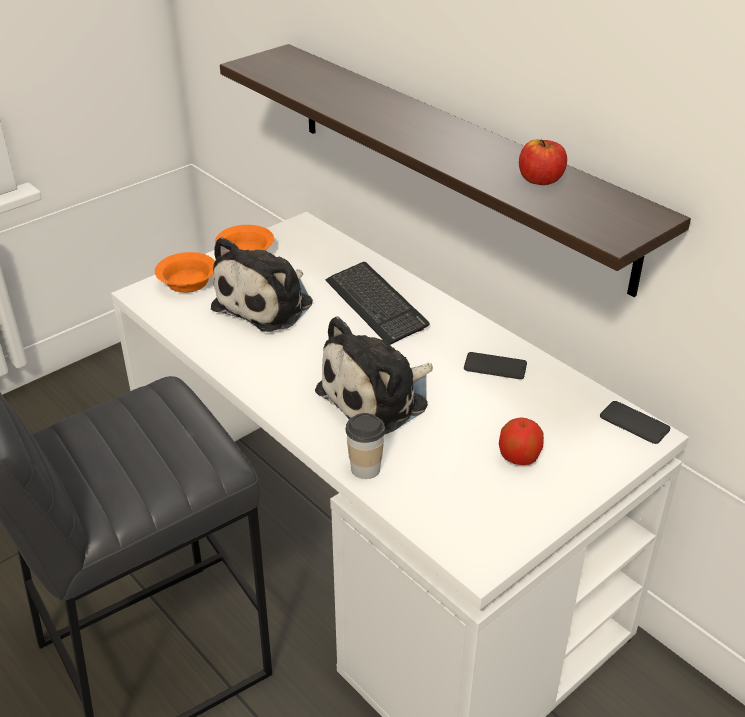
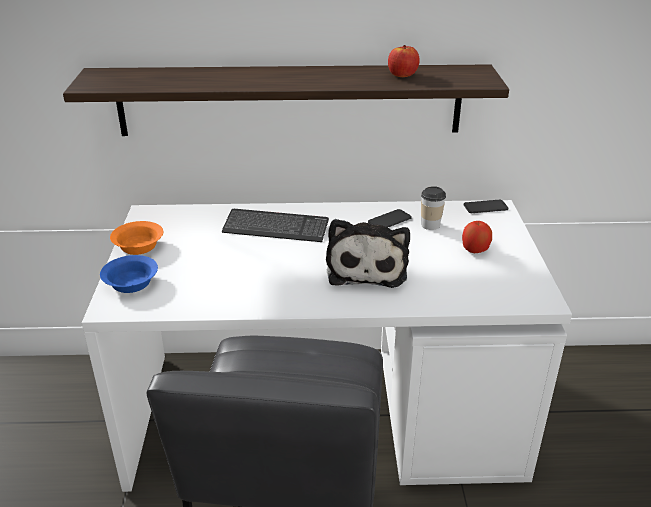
camera: 50 degrees left, 5 degrees down
(186, 282) = (130, 284): orange bowl -> blue bowl
(268, 303) = (211, 263): plush toy -> none
(365, 469) = (426, 301): cup -> cup (430, 225)

